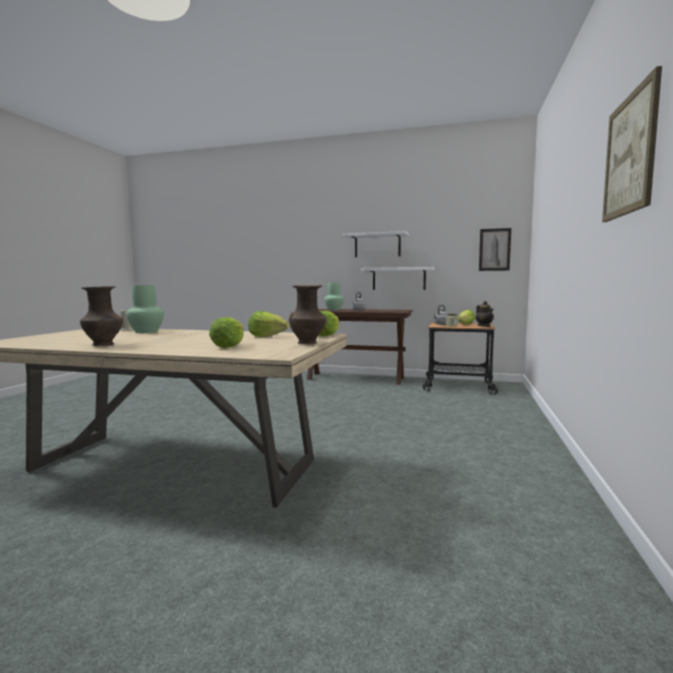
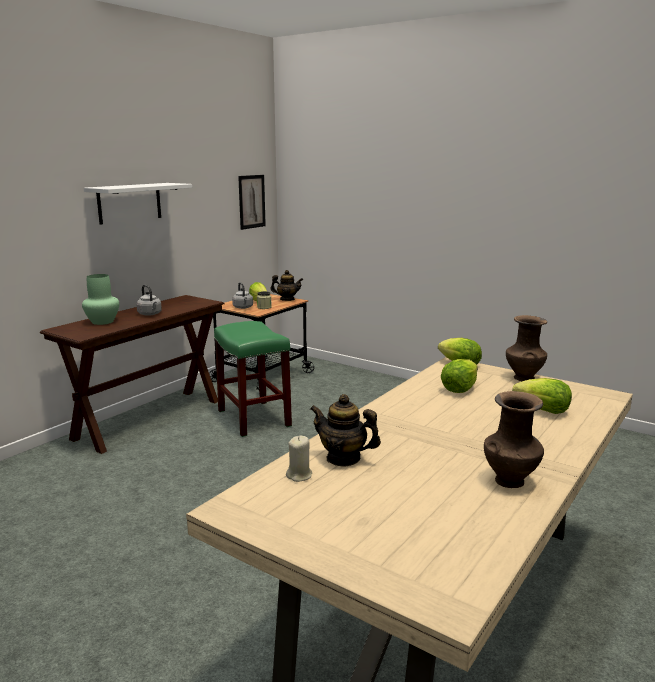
camera: 70 degrees left, 10 degrees up
(146, 332) = (343, 458): green vase -> teapot
(386, 394) = (254, 418): none -> green stool
(399, 278) = (161, 252): white shelf -> none
(630, 155) = (585, 182): picture -> none

